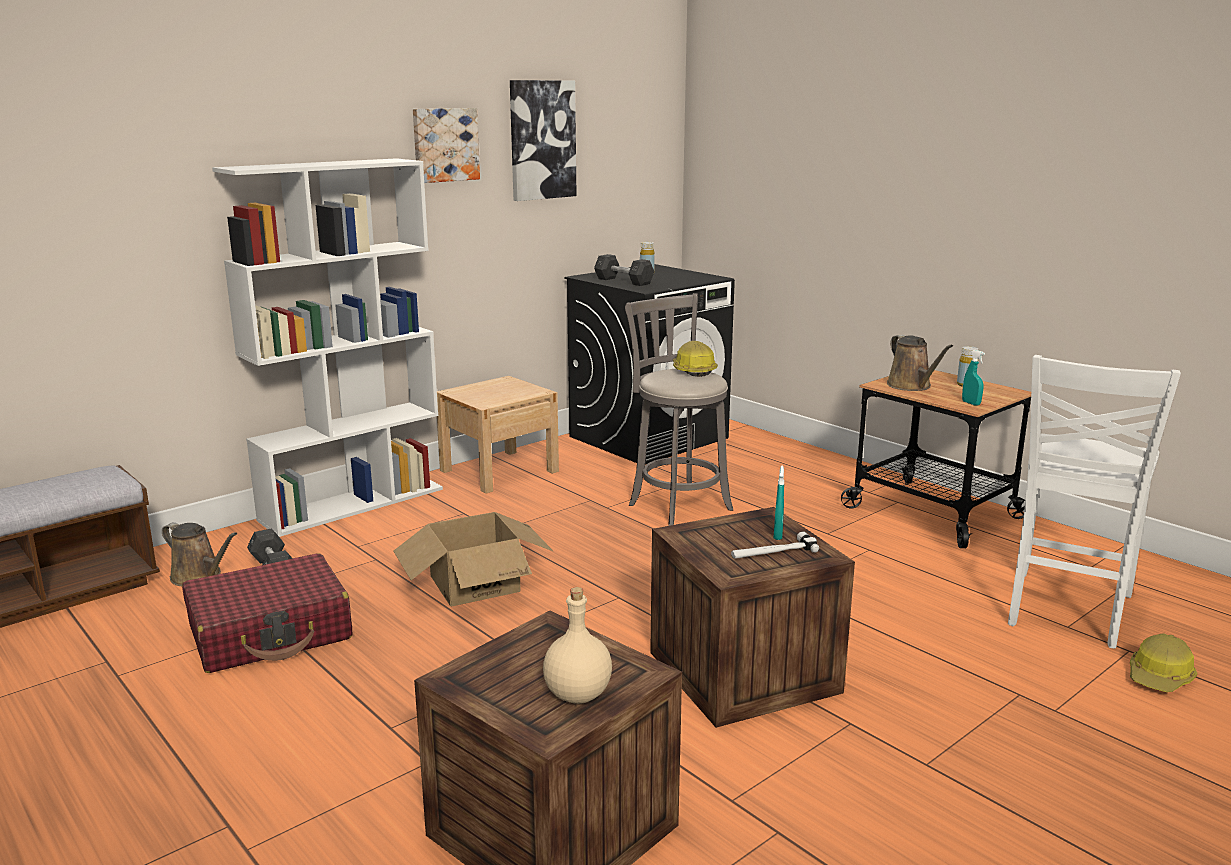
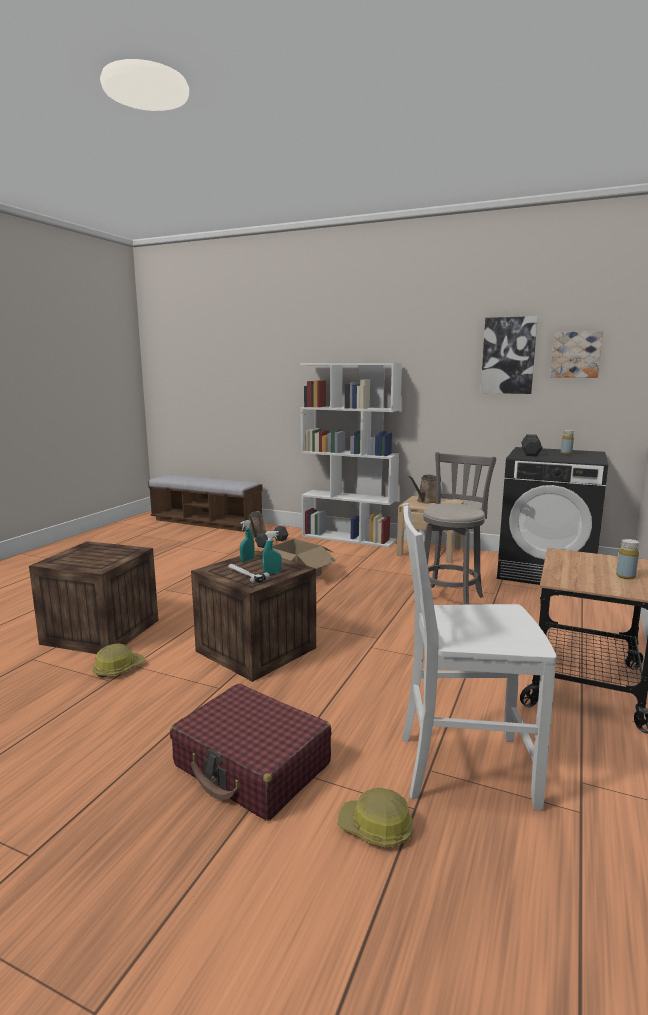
camera: 65 degrees right, 5 degrees down
(271, 633) = (221, 555): red suitcase -> red suitcase (252, 765)
(444, 144) = (435, 356): picture -> picture (576, 354)
(579, 694) = (78, 562): beige bottle -> none
(692, 370) = (468, 507): hard hat -> hard hat (118, 669)
(911, 386) = (577, 561): brown watering can -> brown watering can (427, 501)
(971, 403) = (568, 581): turquoise spray bottle -> turquoise spray bottle (247, 560)

